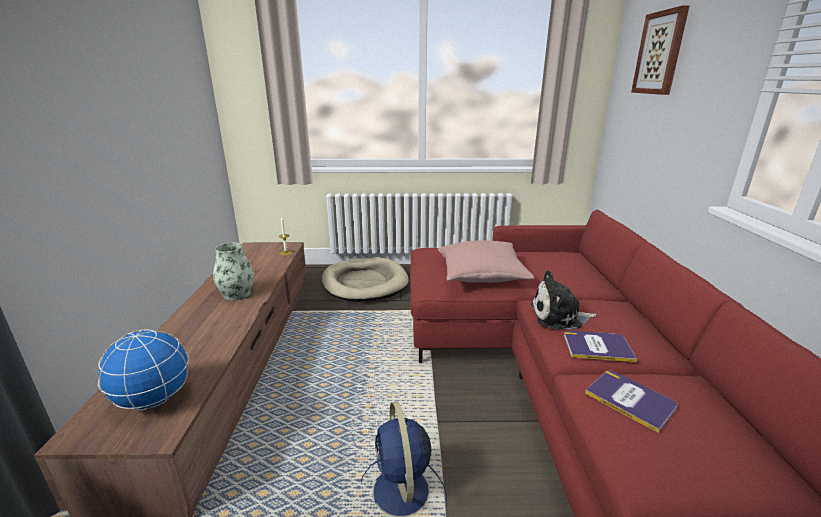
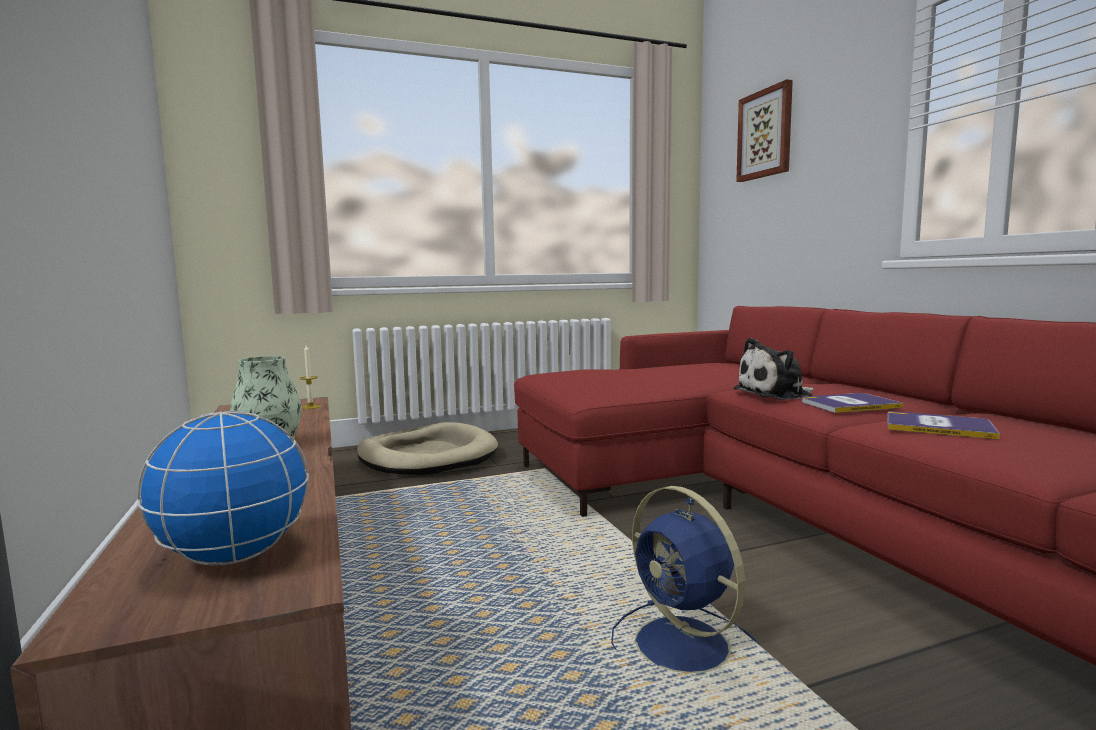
camera: 20 degrees left, 15 degrees down
(481, 275) = (642, 379): pink pillow -> none

